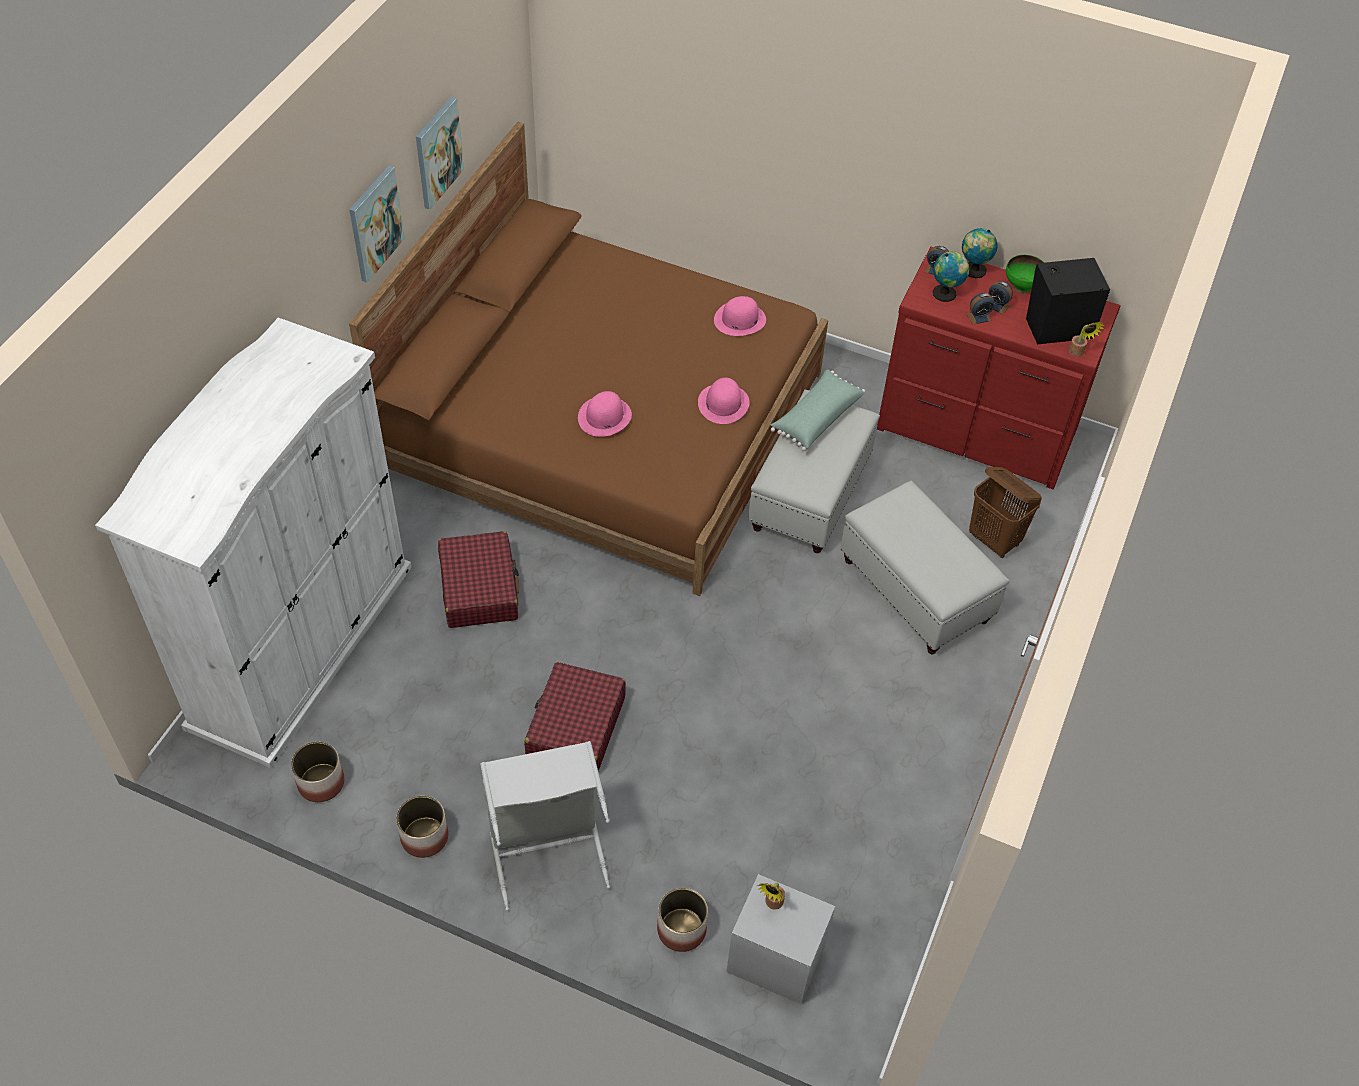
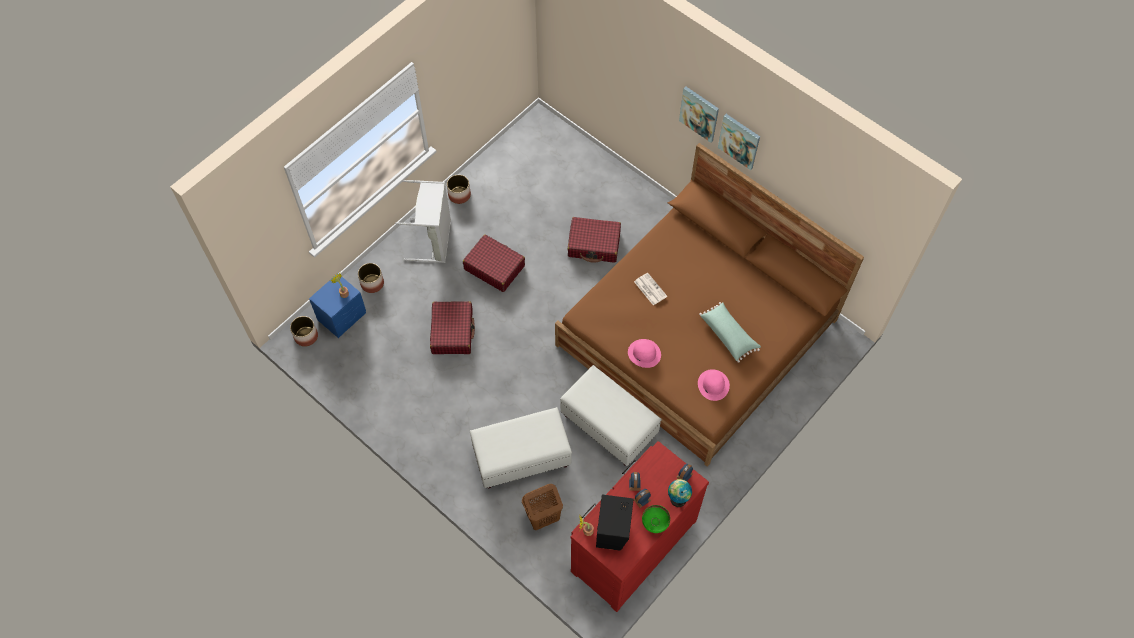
camera: 110 degrees right, 10 degrees up
(301, 645) = (584, 164): white wardrobe -> none
(320, 782) = (503, 161): planter -> planter (306, 336)
(437, 152) = (797, 181): picture -> picture (699, 113)
(604, 417) = (649, 289): pink hat -> newspaper
(733, 755) = (452, 332): none -> red suitcase
(775, 959) = (342, 316): grey nightstand -> blue nightstand
(815, 418) = (633, 414): green pillow -> green pillow (729, 335)
(946, 294) = (660, 472): globe -> none

